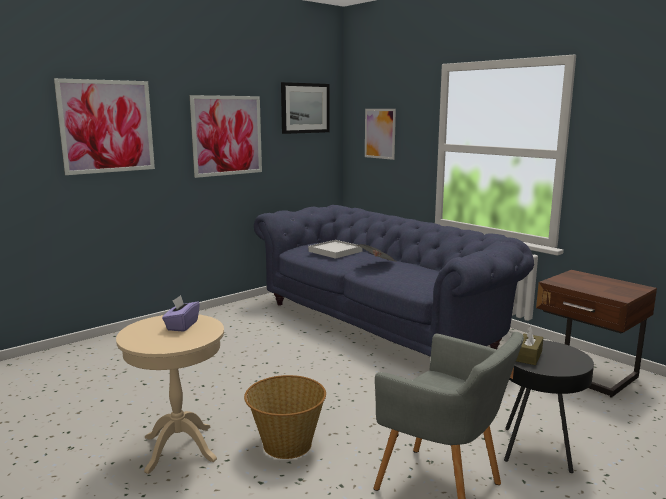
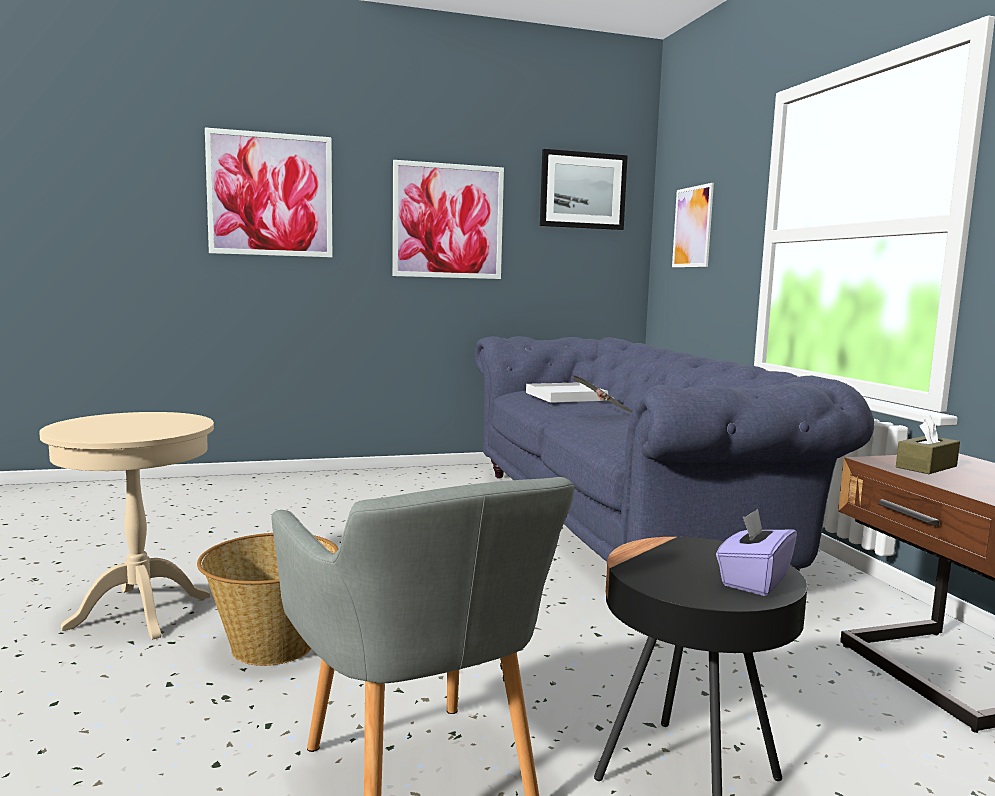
camera: 25 degrees right, 5 degrees down
(182, 325) = (155, 422): purple tissue box -> purple tissue box (753, 580)
(528, 356) = (664, 561): brown tissue box -> brown tissue box (926, 467)

